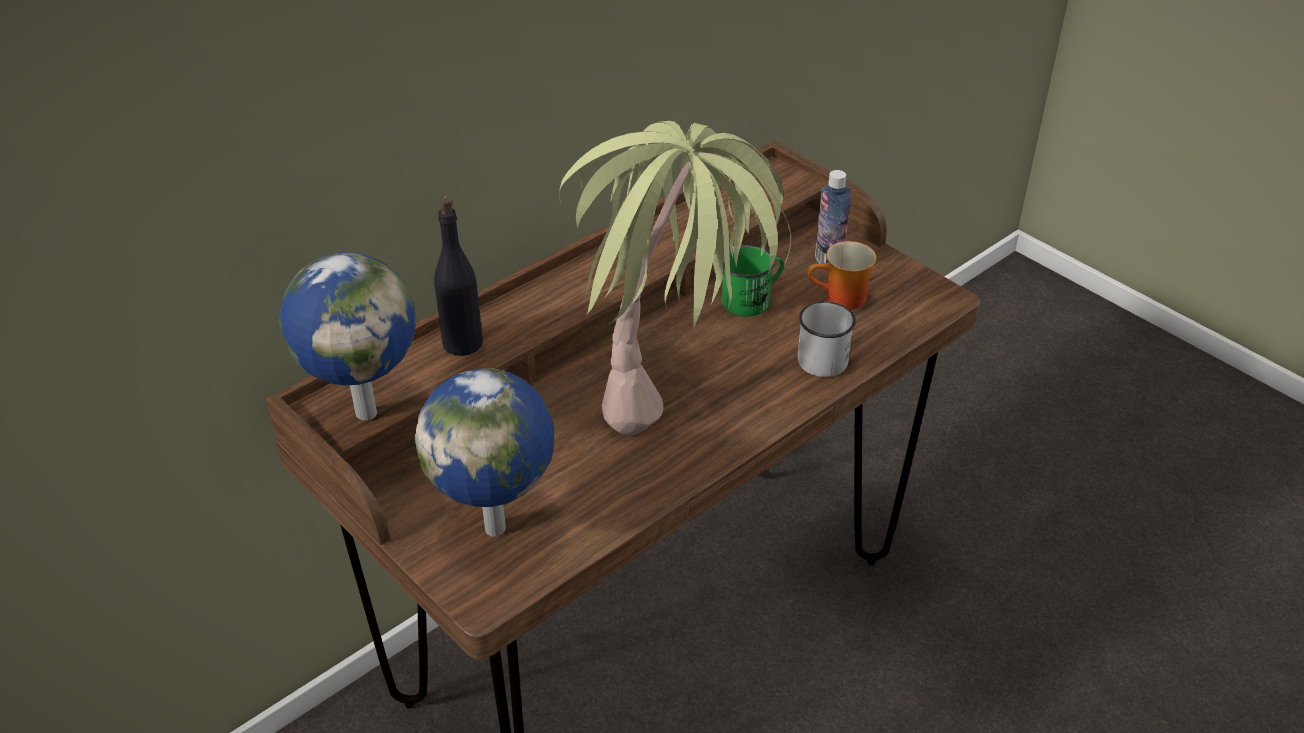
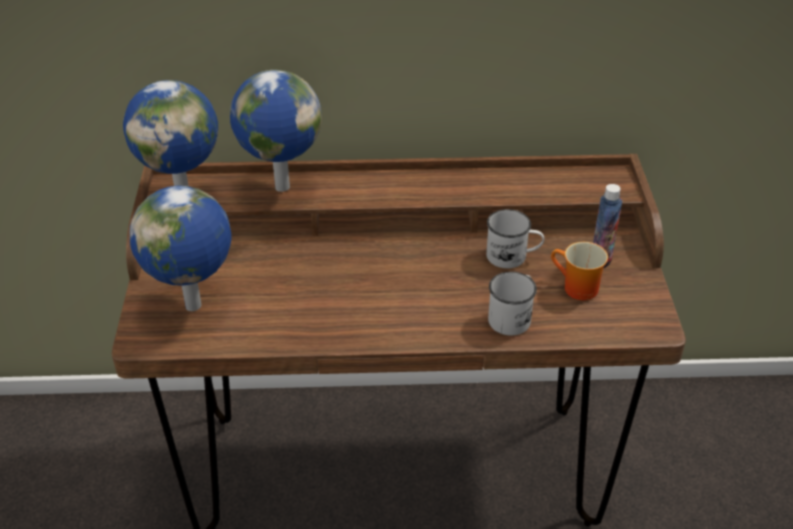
camera: 40 degrees right, 0 degrees up
(463, 343) = (280, 186): black bottle -> globe
(675, 386) = (393, 284): potted plant -> none
(752, 299) = (513, 257): green mug -> white mug

